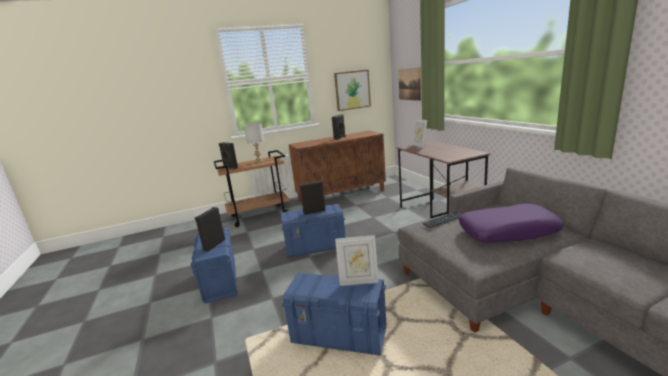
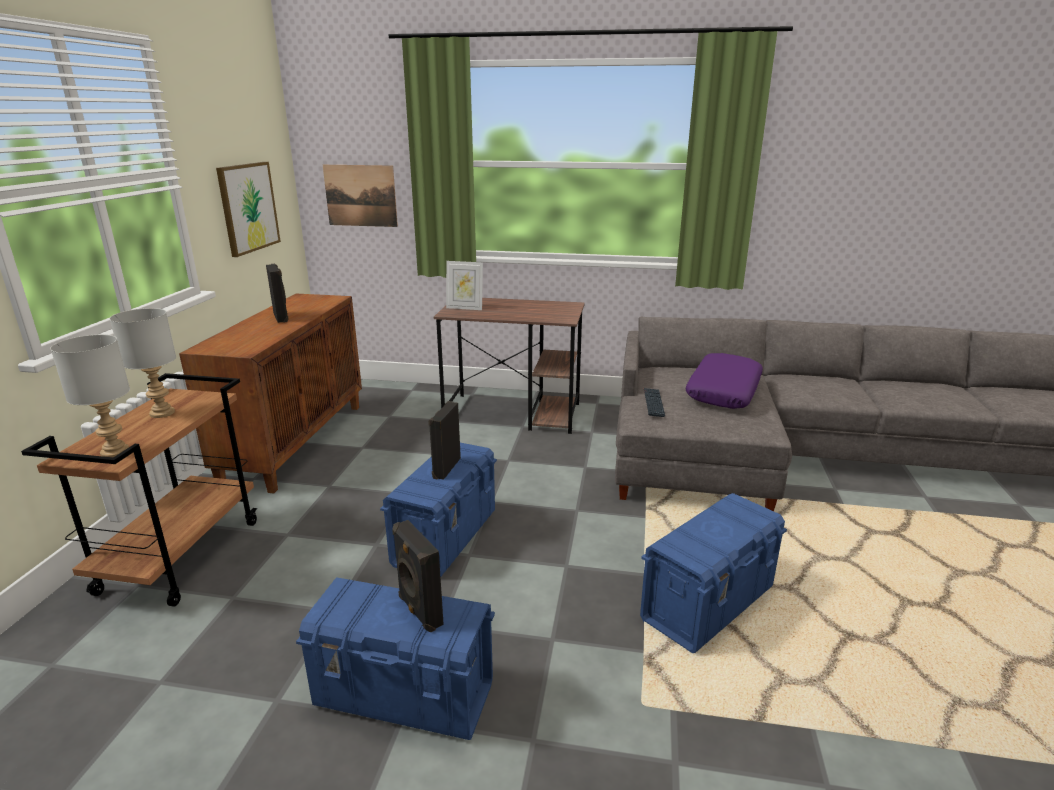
camera: 60 degrees left, 5 degrees up
(230, 168) = (116, 451): black speaker -> grey table lamp
(359, 281) = (723, 509): picture frame -> none

